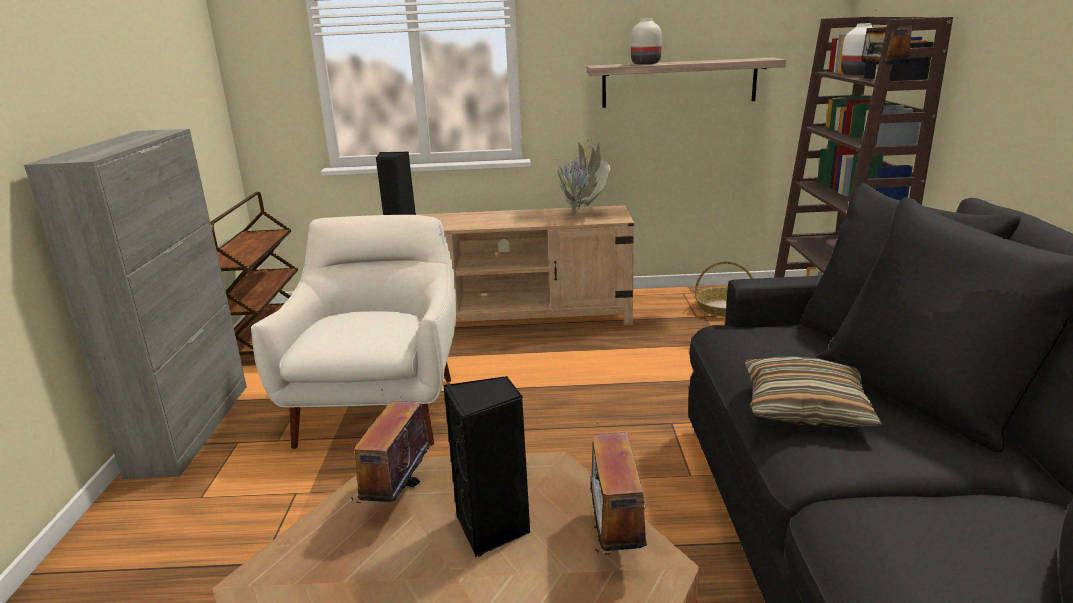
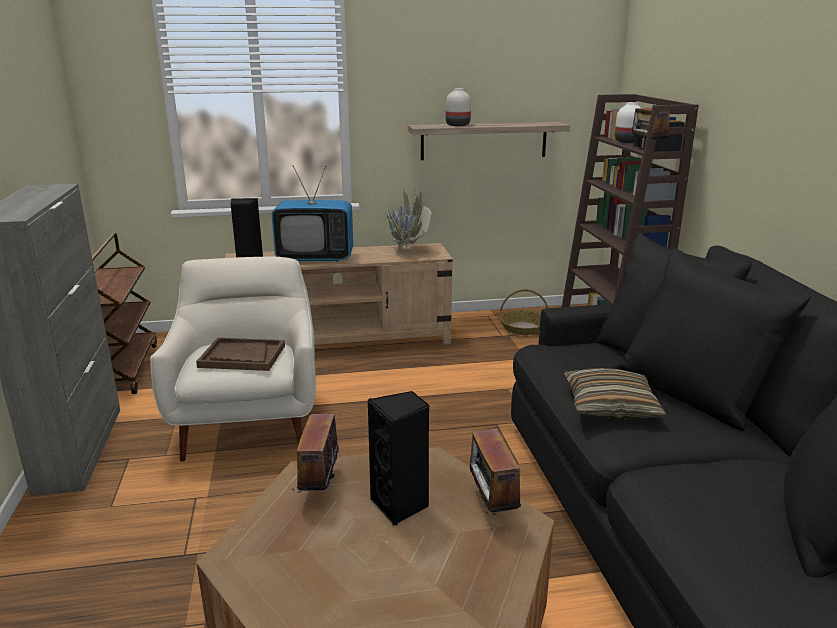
camera: 10 degrees left, 0 degrees up
(362, 329) = (242, 356): none -> brown tray
(474, 221) = (315, 258): none -> television

